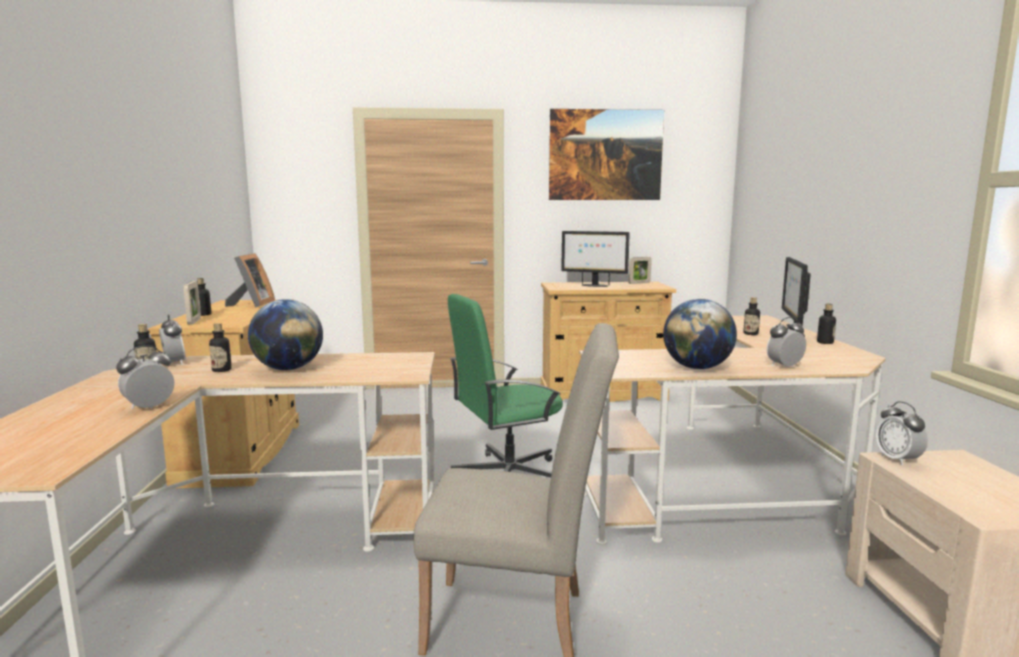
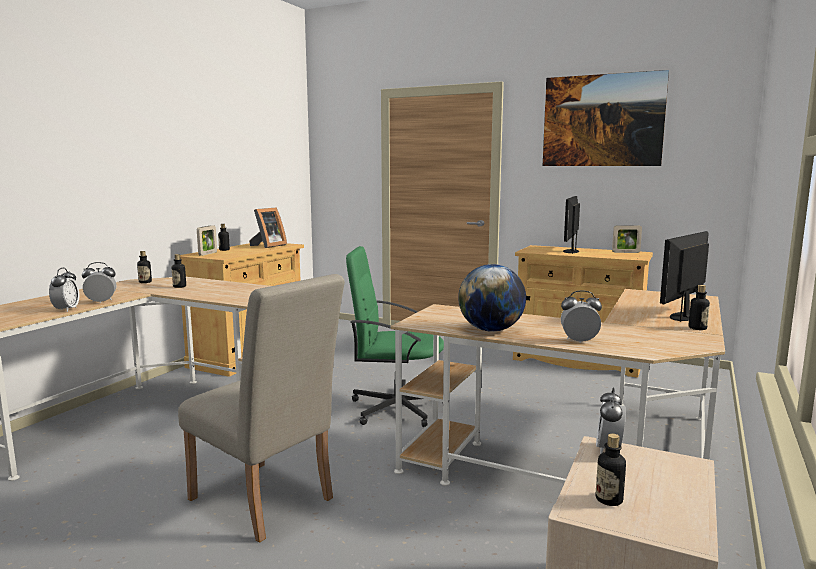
camera: 30 degrees right, 0 degrees up
(174, 363) = (167, 279): alarm clock -> alarm clock (66, 309)
(288, 369) = (213, 291): globe -> none
(594, 285) = (570, 251): monitor -> monitor turned 60 degrees clockwise
(750, 334) = (637, 310): bottle -> bottle (609, 499)

